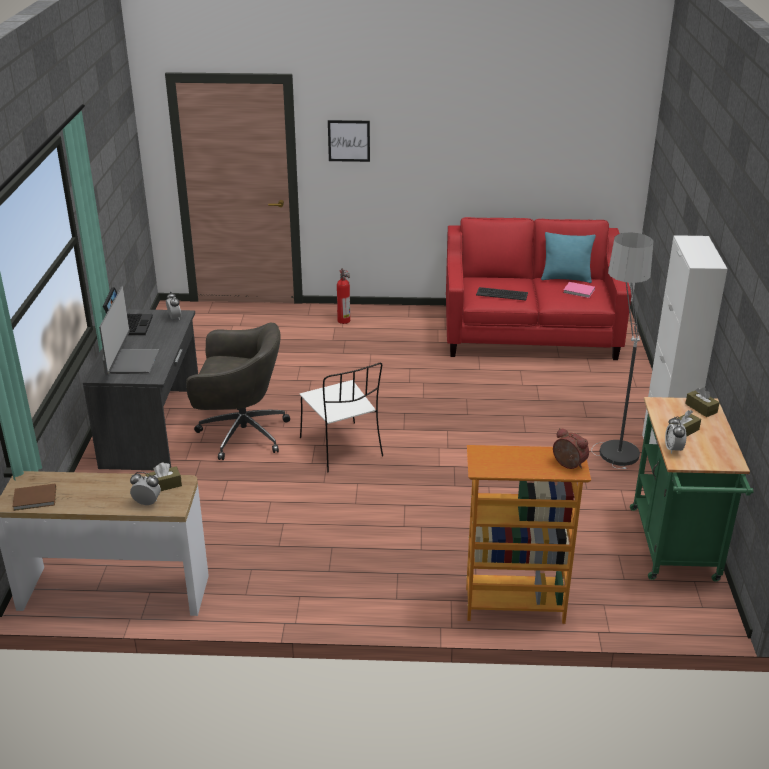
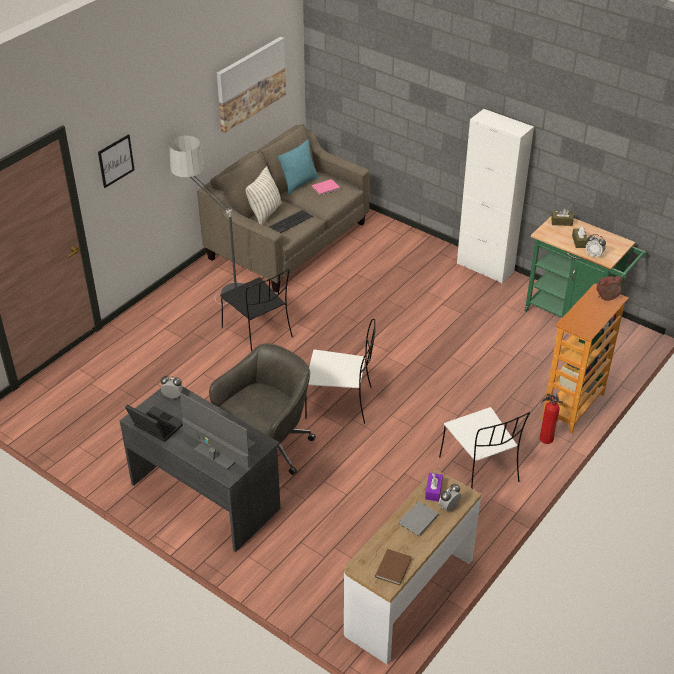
camera: 55 degrees left, 10 degrees up
(113, 490) = (417, 520): none -> grey book
(164, 485) = (433, 490): brown tissue box -> purple tissue box
(336, 572) = (480, 470): none -> white chair
(343, 320) = (159, 318): fire extinguisher -> fire extinguisher (545, 438)
(383, 370) = (258, 333): none -> black chair
(496, 280) = (265, 213): none -> pillow
(530, 334) = (288, 241): red sofa -> beige sofa
(555, 146) = (250, 83): none -> picture
(612, 437) = (447, 276): floor lamp -> floor lamp (217, 286)

